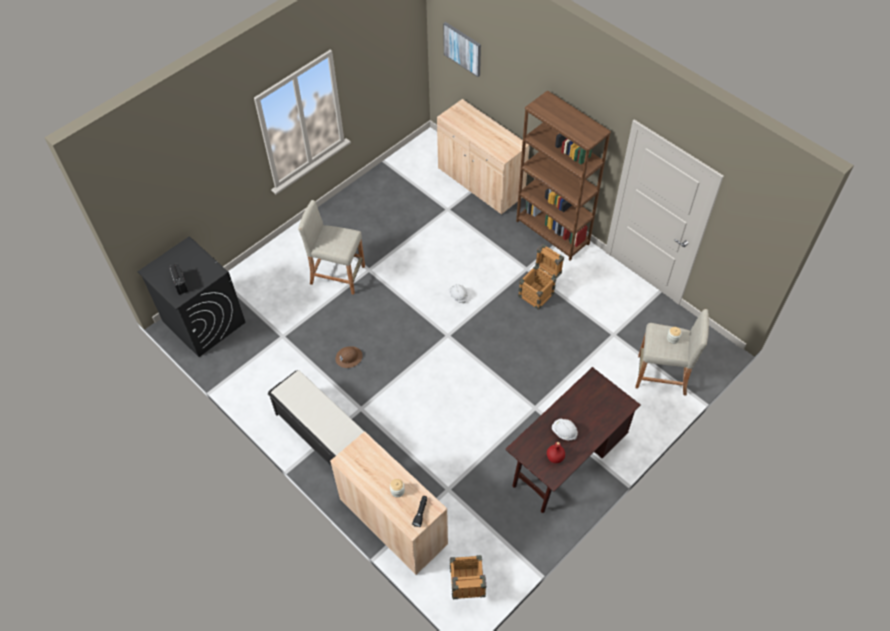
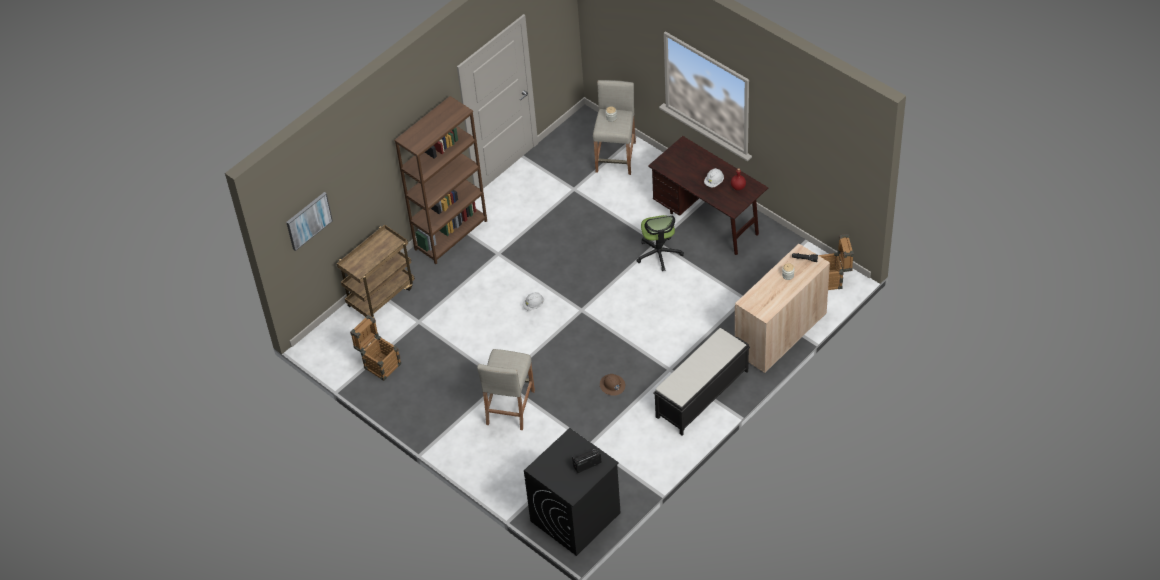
camera: 90 degrees left, 5 degrees down
(480, 182) = (381, 296): beige cabinet -> brown cart
(518, 408) = (659, 254): none -> office chair
(539, 292) = (527, 243): crate -> crate (379, 363)

